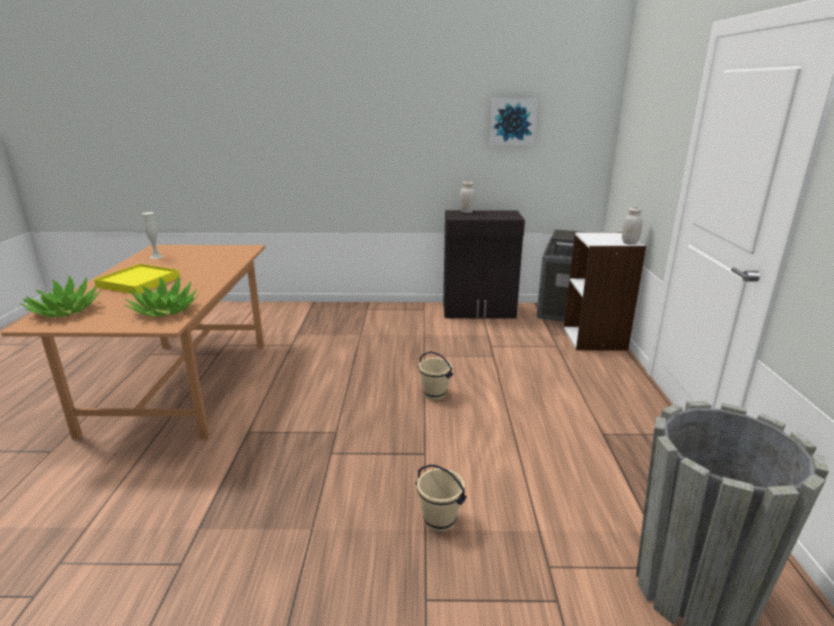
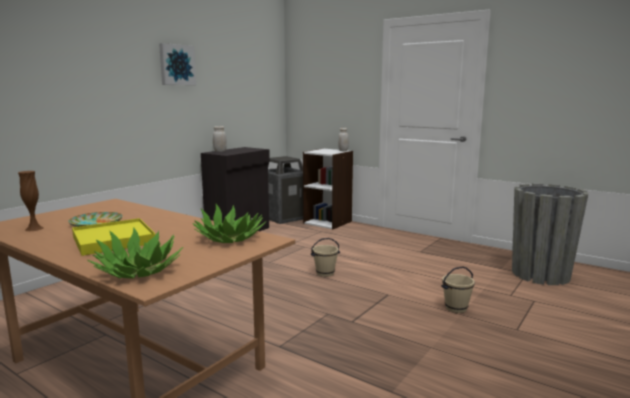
camera: 55 degrees left, 10 degrees down
(156, 257) = (34, 228): white vase -> brown vase
(182, 264) = (96, 223): none -> plate
(512, 121) = (234, 79): picture -> picture (176, 65)

